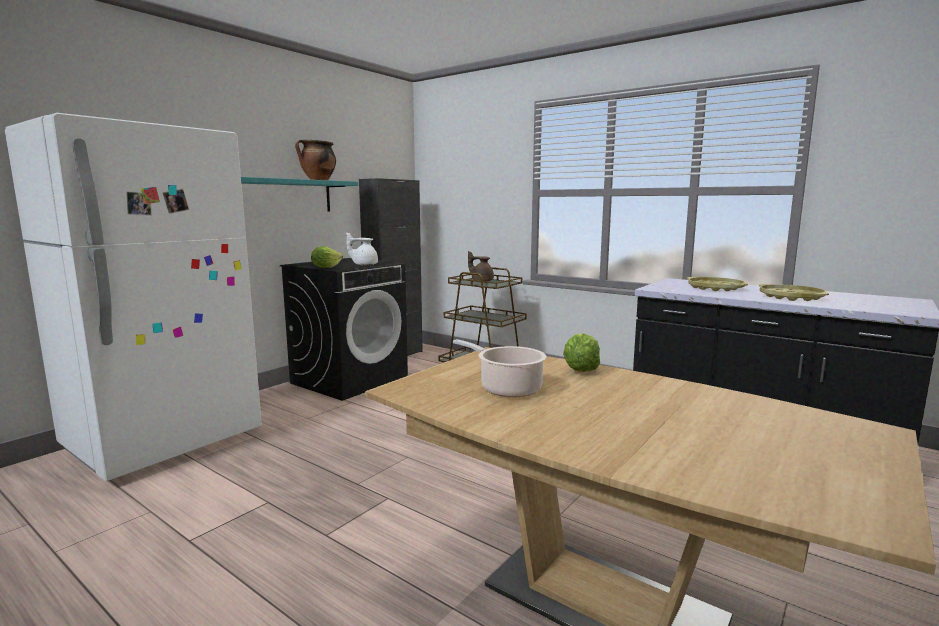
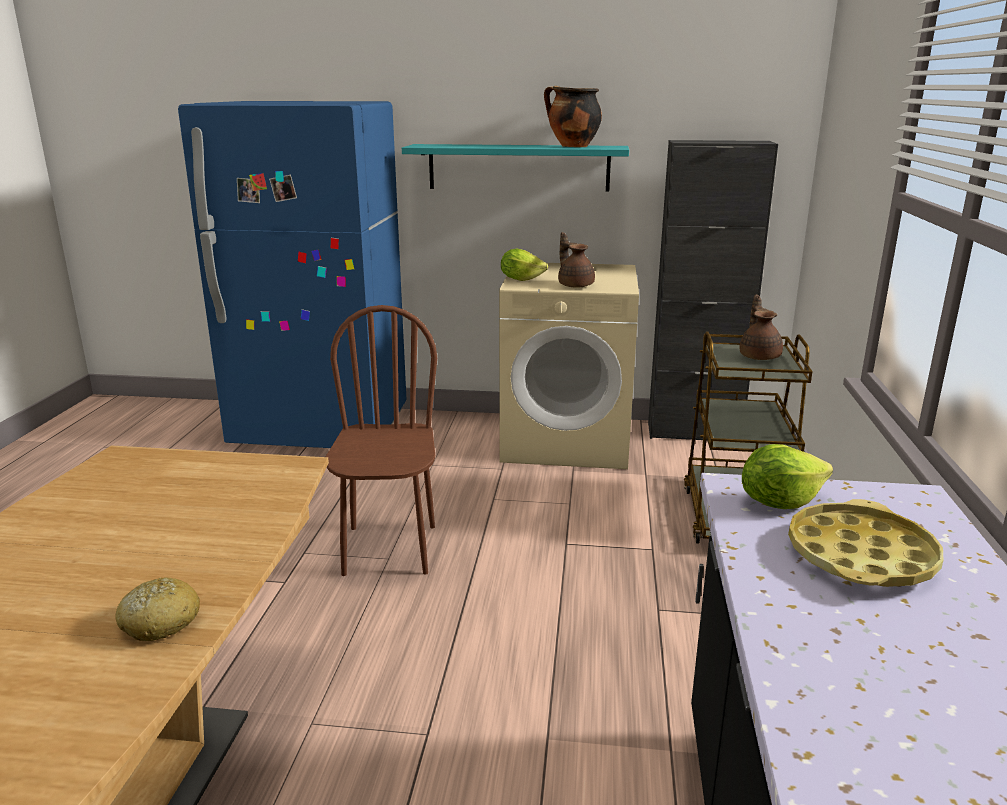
camera: 60 degrees right, 10 degrees up
(165, 442) = (321, 429): white fridge -> blue fridge
(350, 379) = (567, 441): black washing machine -> beige washing machine
(364, 265) = (575, 285): white teapot -> brown teapot
(397, 454) = (389, 549): none -> brown chair
(507, 388) = (138, 508): cooking pot -> none
(580, 370) = (242, 537): lettuce -> lettuce (779, 502)
(673, 391) = (159, 622): none -> bread
(791, 297) = (876, 678): yellow tray -> none

